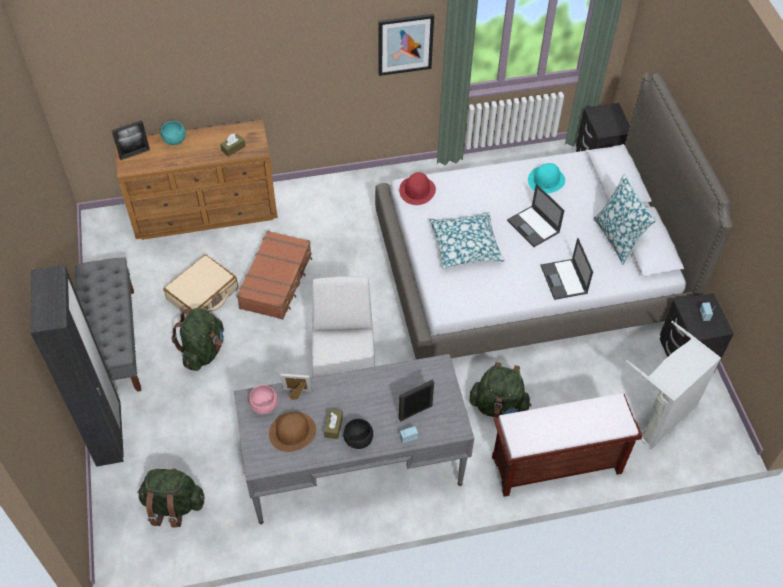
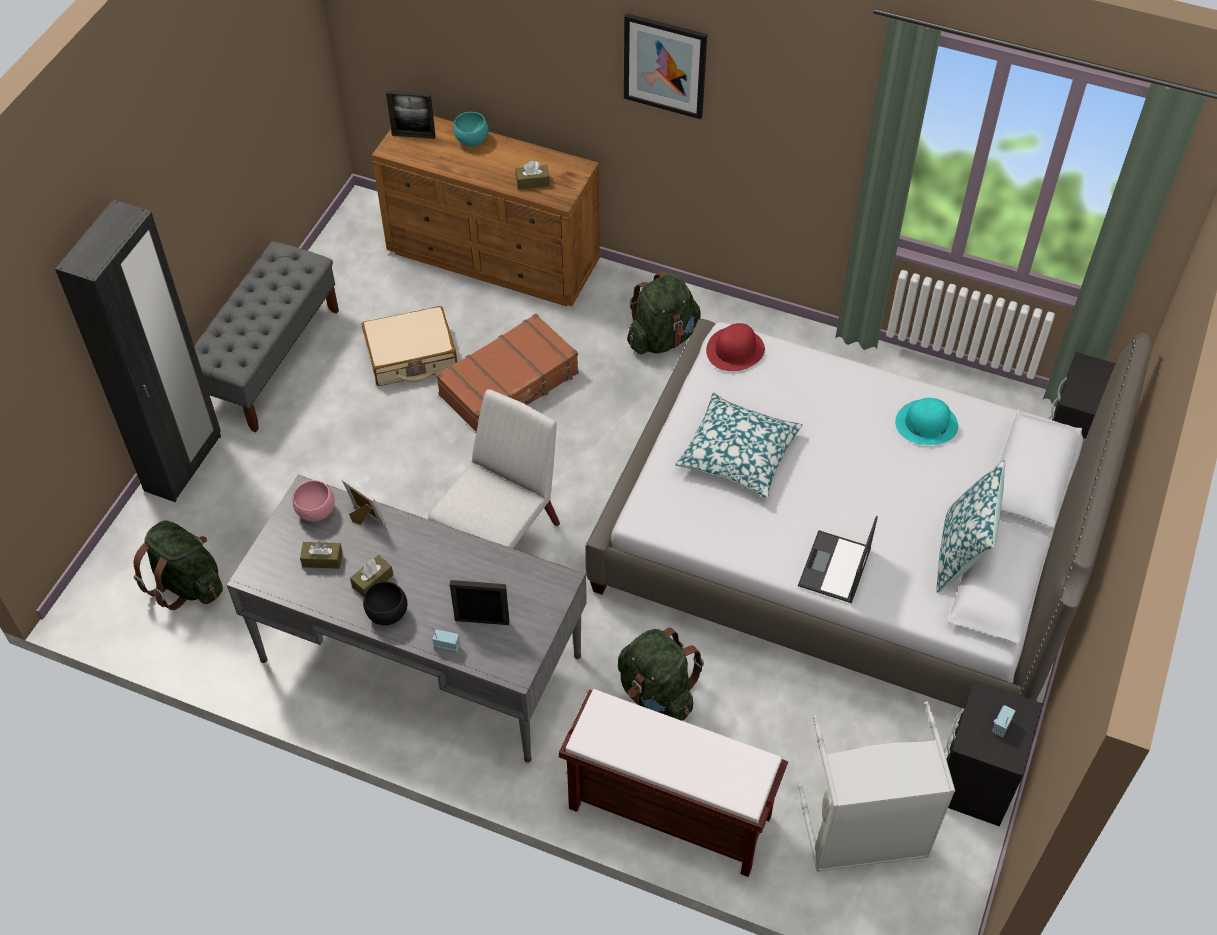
camera: 35 degrees right, 0 degrees up
(203, 351) = (359, 424): green backpack -> green backpack (662, 338)
(292, 431) = (322, 559): brown hat -> brown tissue box
(405, 44) = (815, 137): picture -> picture (665, 65)
(534, 227) = (853, 476): laptop -> none

